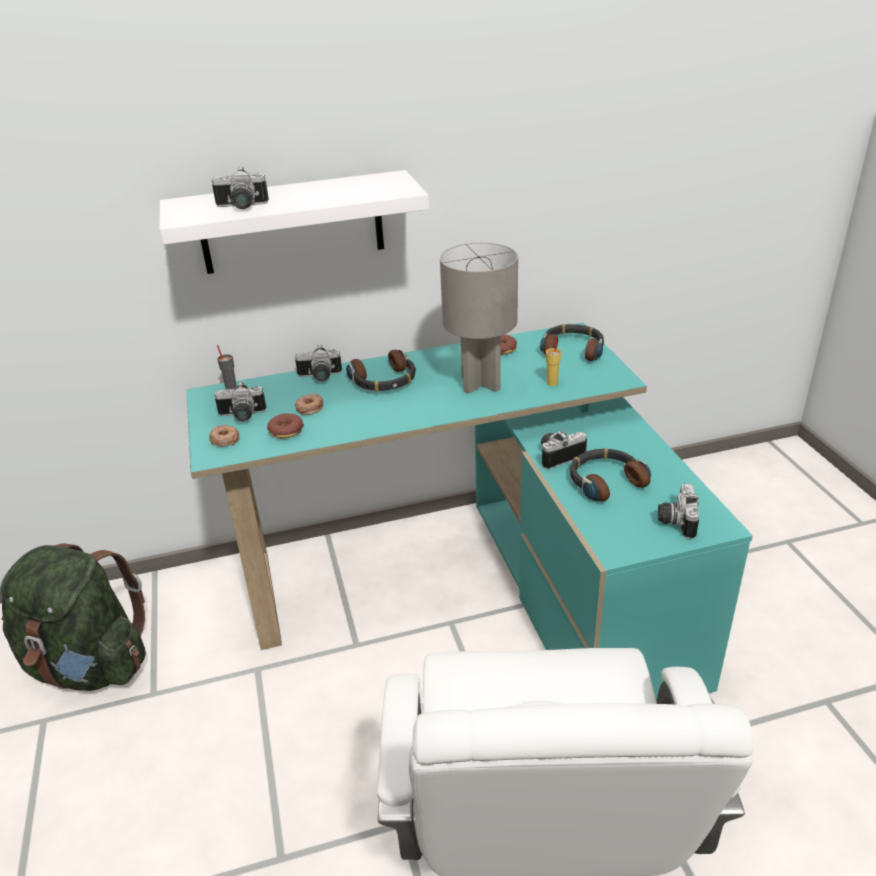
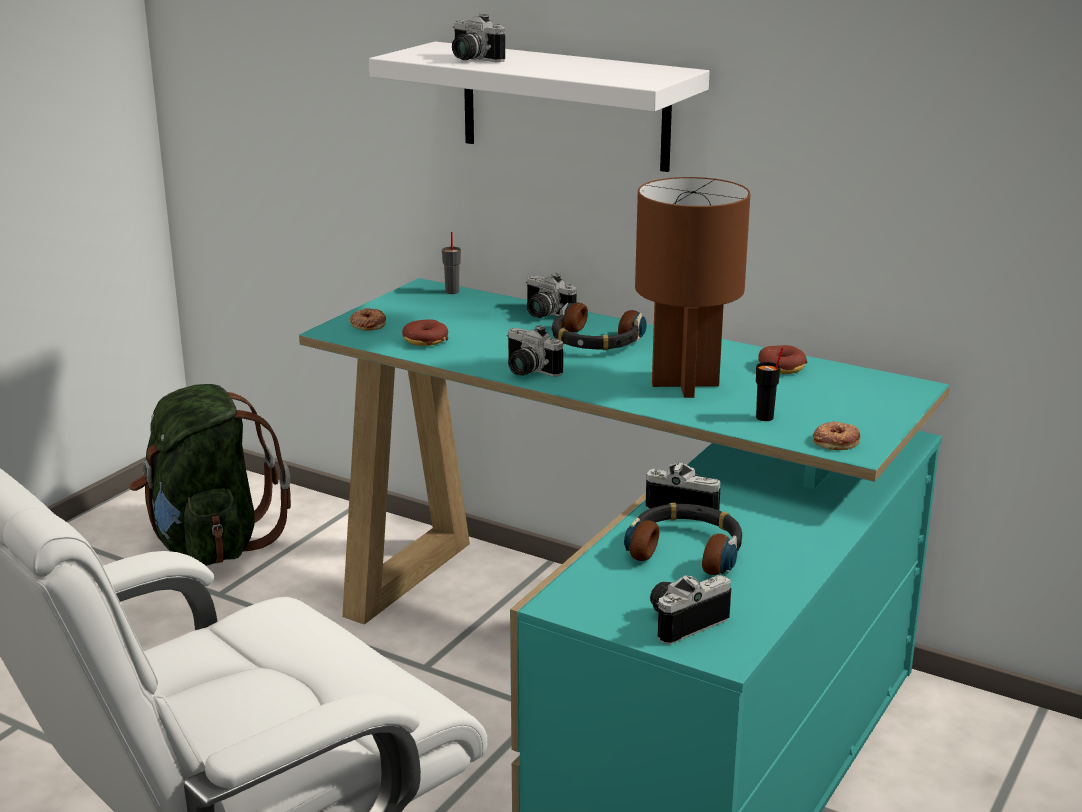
camera: 45 degrees right, 10 degrees down
(241, 416) = (415, 315): camera -> camera (527, 371)
(309, 407) = (483, 332): donut -> donut (835, 441)
(480, 383) = (686, 384): grey table lamp -> brown table lamp
(552, 383) = (765, 417): yellow cup -> black cup
(573, 349) = (868, 401): headphones -> none

